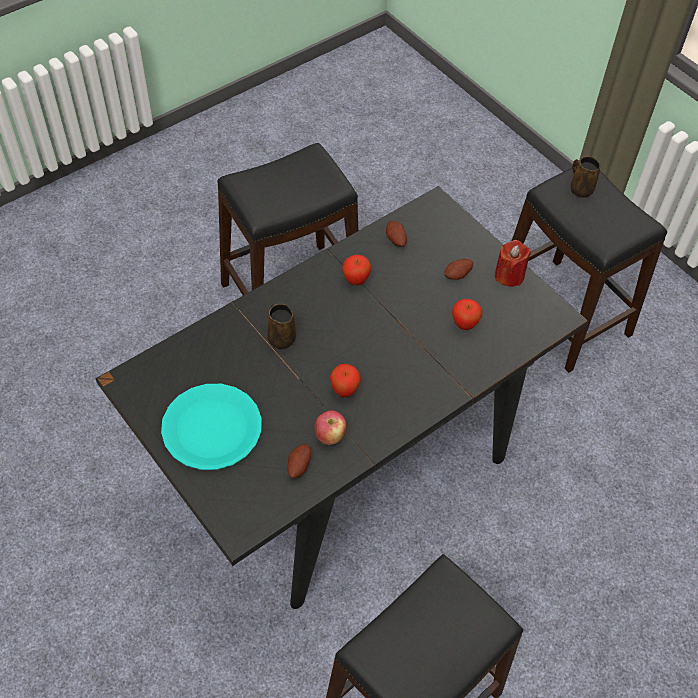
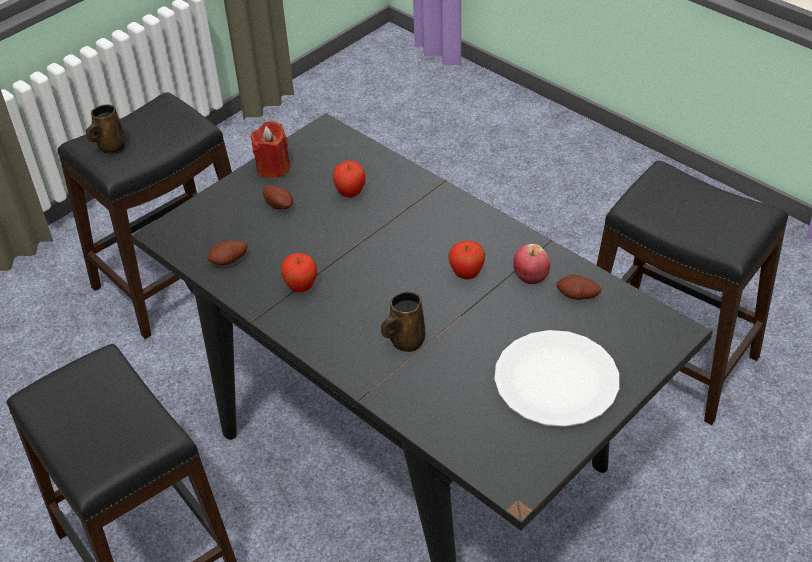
camera: 95 degrees left, 10 degrees down
(212, 427) = (555, 380): turquoise plate -> white plate

